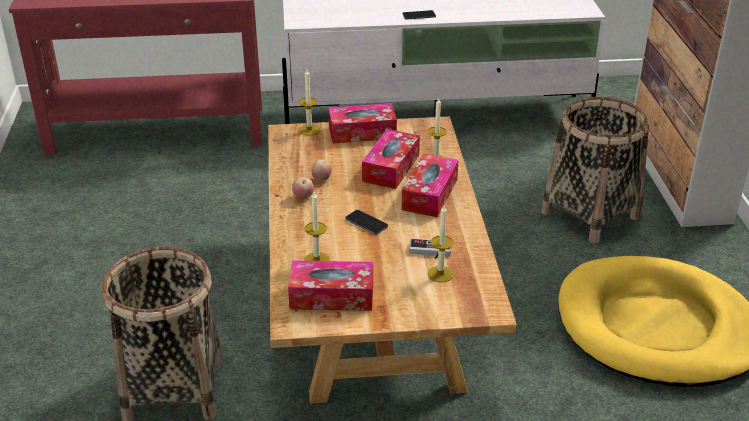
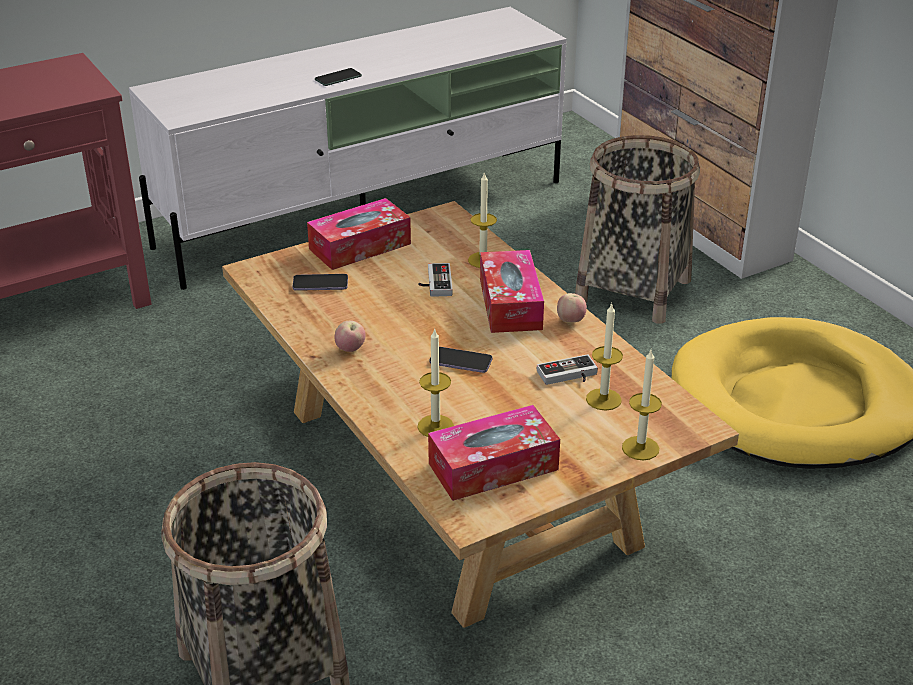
camera: 25 degrees left, 0 degrees up
(309, 130) = (286, 260): candle -> candle (640, 448)
(318, 151) = (320, 284): none -> phone
(321, 179) = (356, 320): apple -> apple (570, 321)
(391, 168) = (434, 283): tissue box -> game controller

